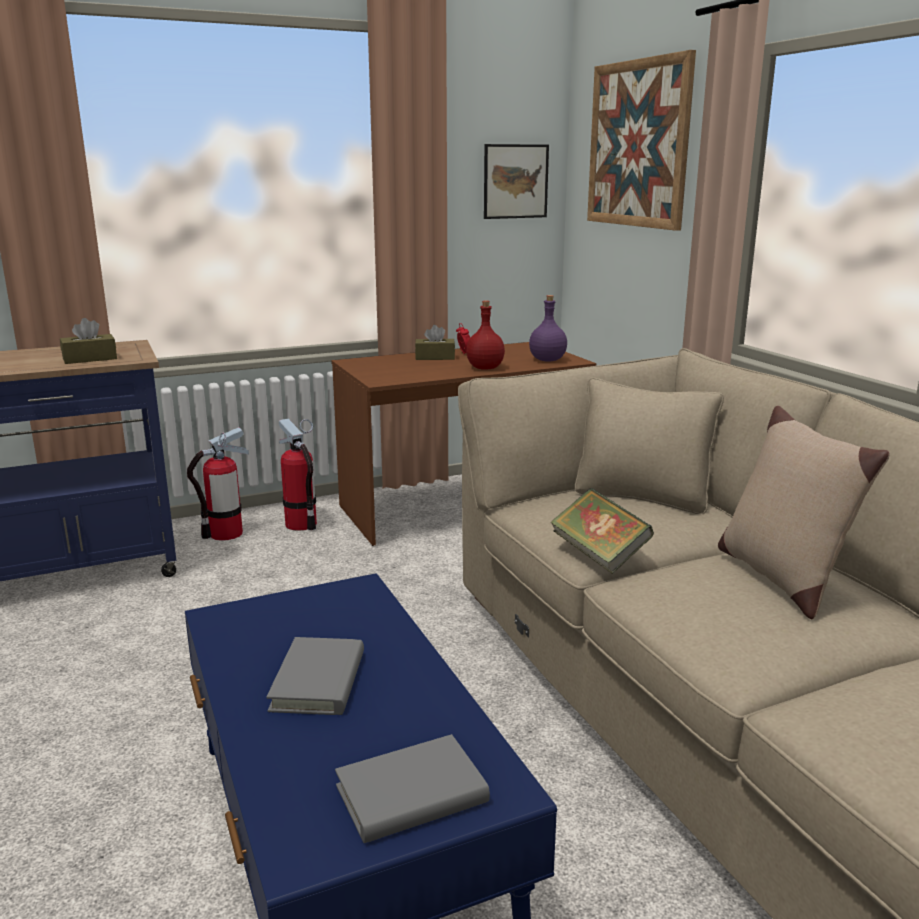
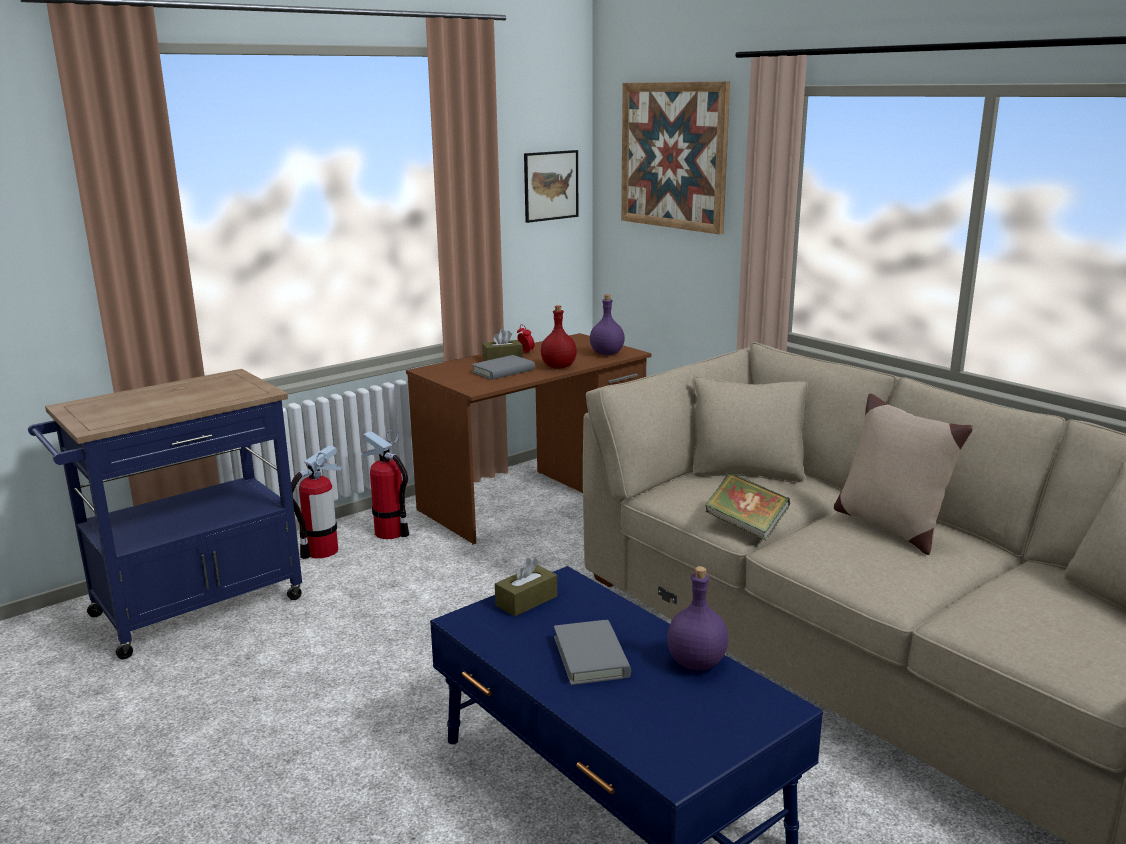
camera: 15 degrees left, 0 degrees up
(90, 359) = (214, 396): brown tissue box -> brown tissue box (526, 601)
(411, 795) = (721, 721): grey book -> grey book (503, 371)
(438, 709) = (697, 662): none -> purple bottle

